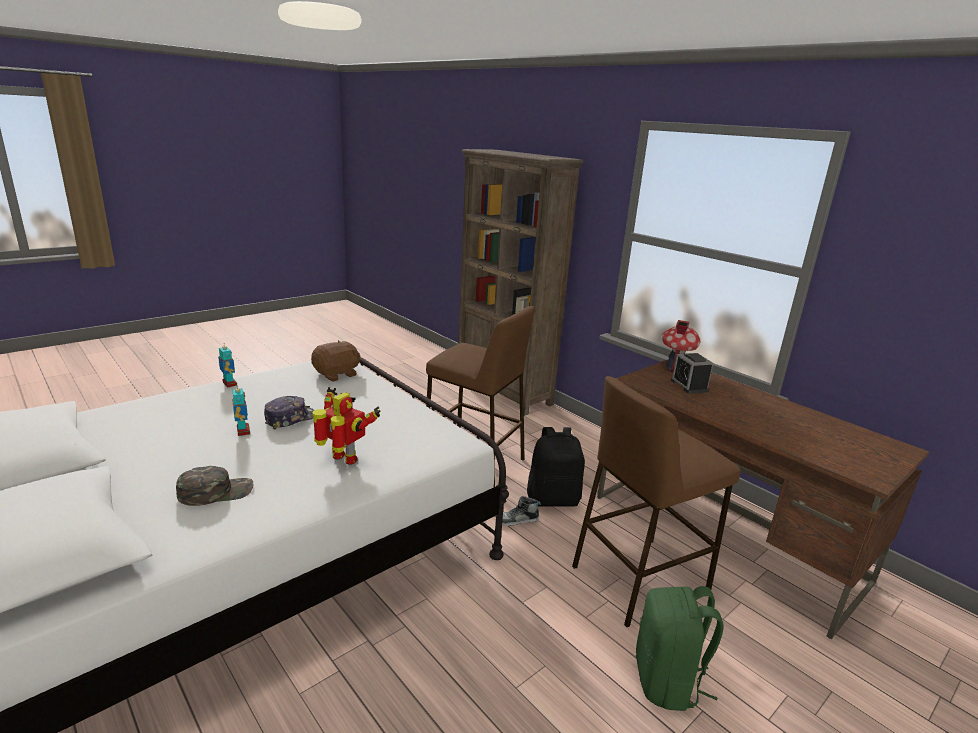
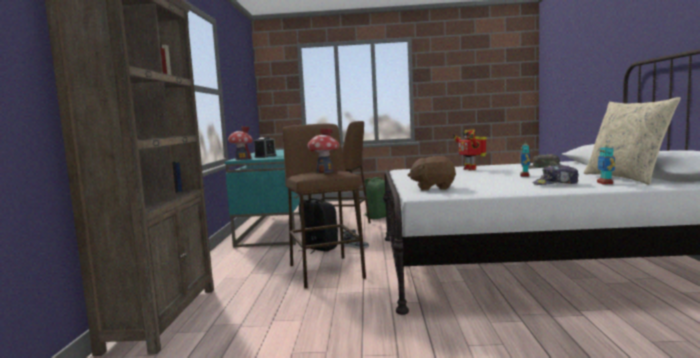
camera: 135 degrees left, 15 degrees down
(105, 435) = (626, 178): none -> beige pillow
(229, 384) = (535, 189): toy robot -> toy robot (605, 183)
(290, 418) = (490, 177): cap -> cap (556, 184)
(462, 352) = (325, 172): none -> toy house
(725, 538) = (278, 228): brown desk -> turquoise desk

